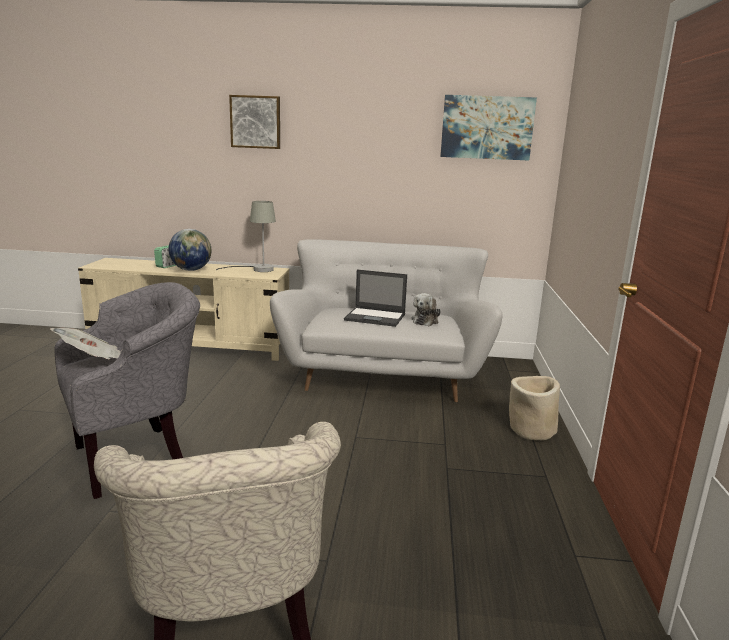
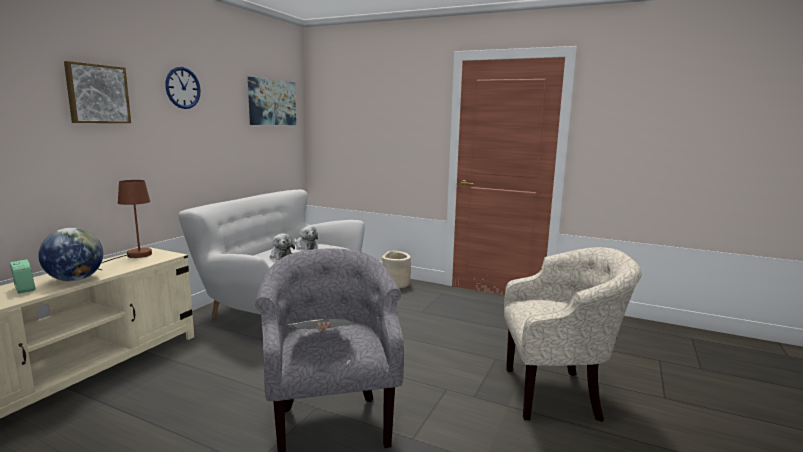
camera: 70 degrees left, 5 degrees down
(257, 269) = (133, 256): grey table lamp -> brown table lamp
(345, 113) = (183, 88): none -> wall clock
(376, 317) = (281, 256): laptop -> plush toy

